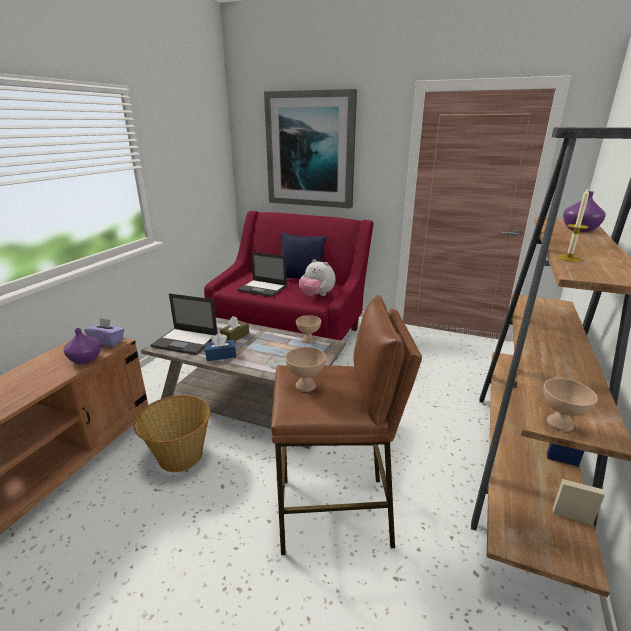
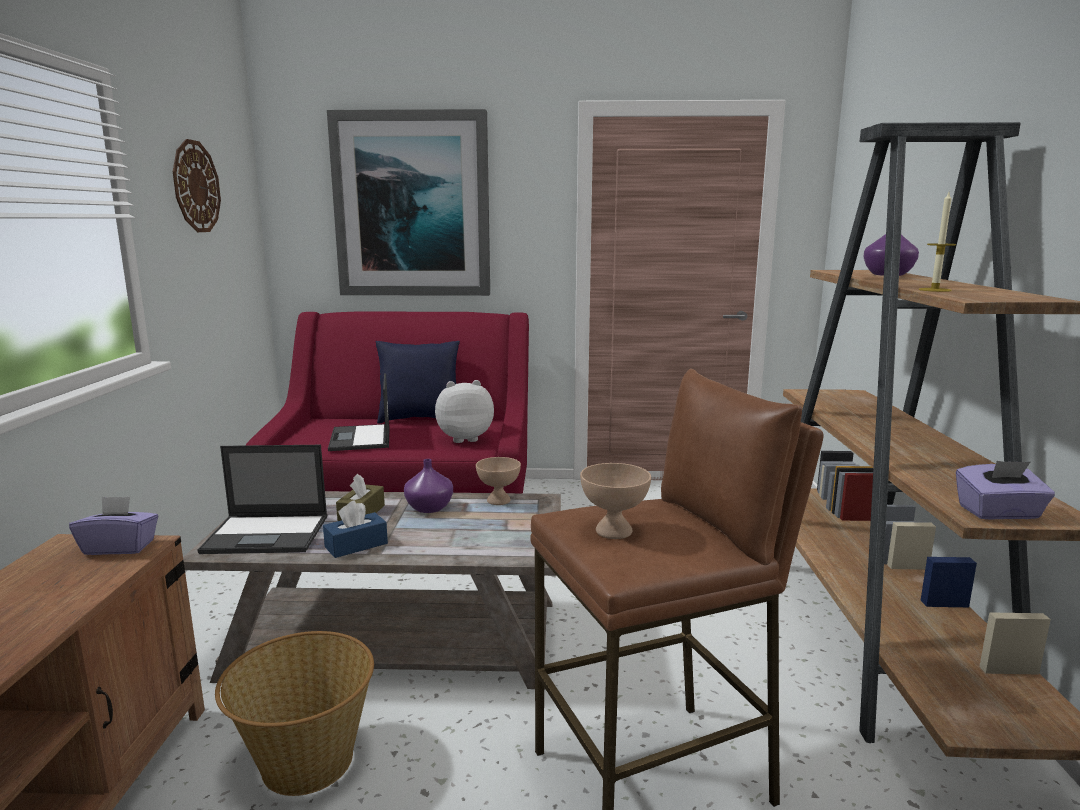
camera: 20 degrees left, 10 degrees down
(86, 359) = (92, 582): purple vase -> purple vase (430, 507)
(185, 143) = (196, 186): none -> wall clock
(263, 288) = (361, 438): laptop -> laptop turned 75 degrees clockwise
(316, 295) = (464, 438): plush toy -> plush toy turned 150 degrees clockwise
(560, 423) = (999, 513): beige bowl -> purple tissue box

